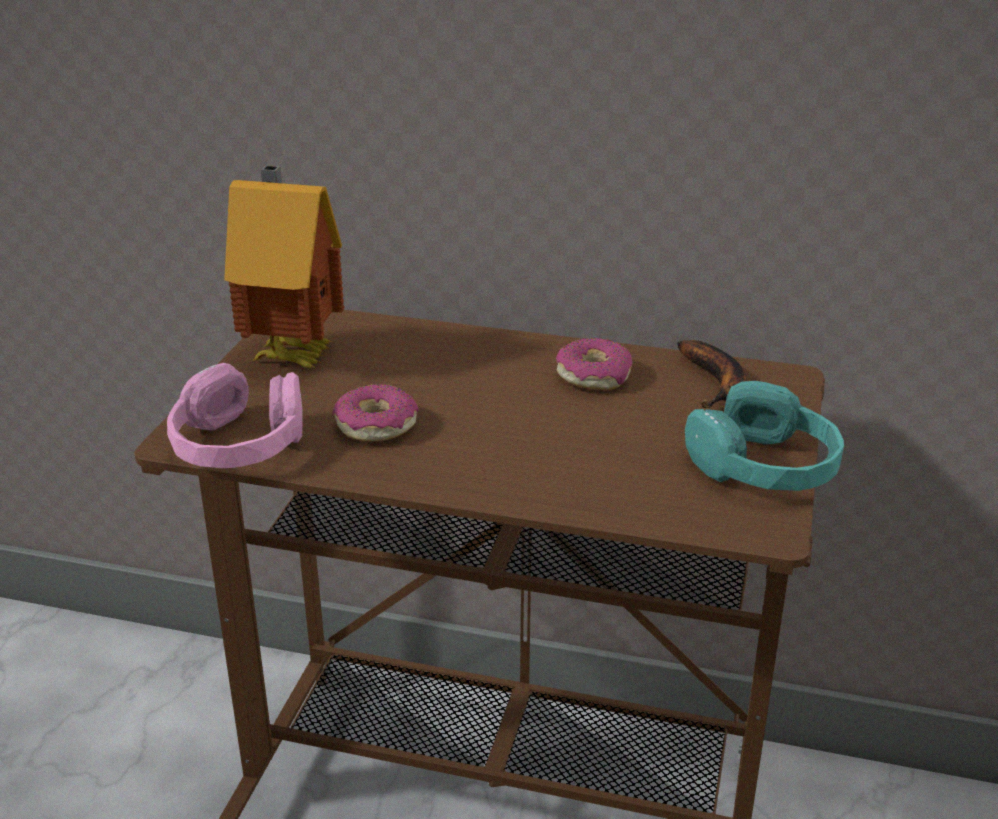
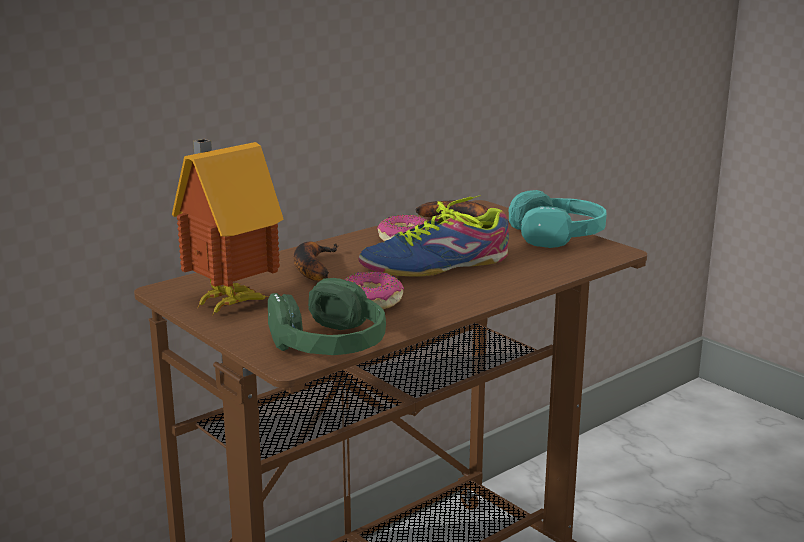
camera: 55 degrees left, 10 degrees down
(239, 445) = (328, 344): pink headphones -> green headphones
(437, 357) = (311, 267): none -> banana
(536, 423) = (436, 265): none -> shoe

